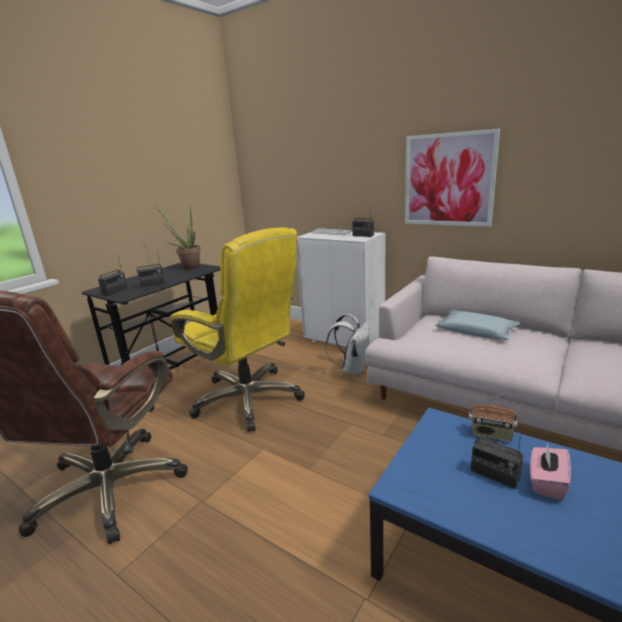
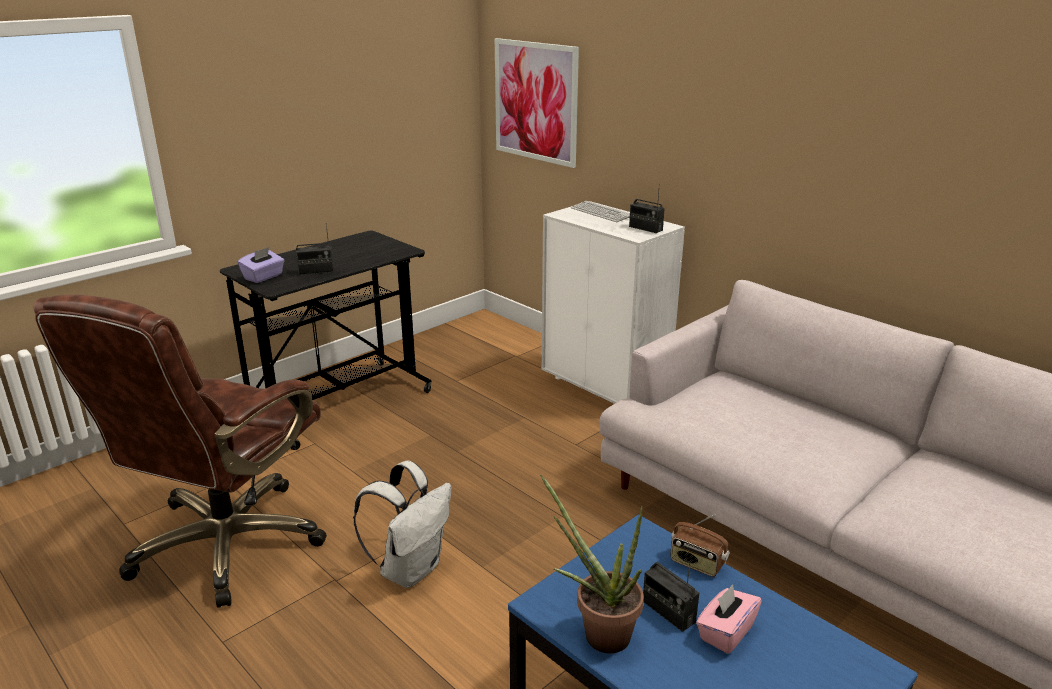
camera: 10 degrees right, 5 degrees up
(115, 292) = (263, 277): radio -> purple tissue box
(188, 267) = (373, 243): potted plant -> potted plant (598, 632)
(248, 398) = (431, 454): yellow office chair -> none
(352, 369) = (597, 435): white backpack -> white backpack (410, 568)
(448, 180) = (786, 162): picture -> picture (535, 101)
(476, 330) = (773, 410): blue pillow -> none

